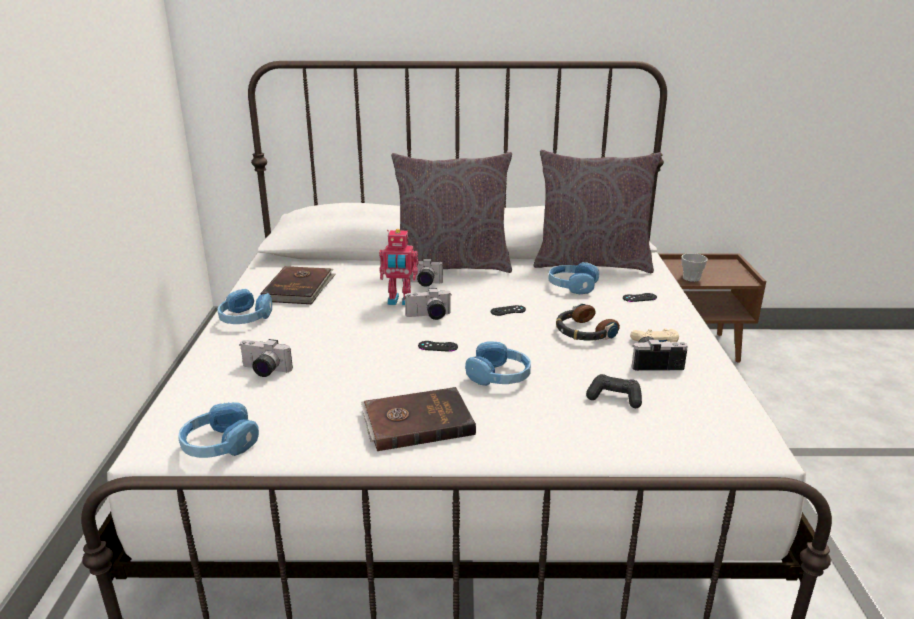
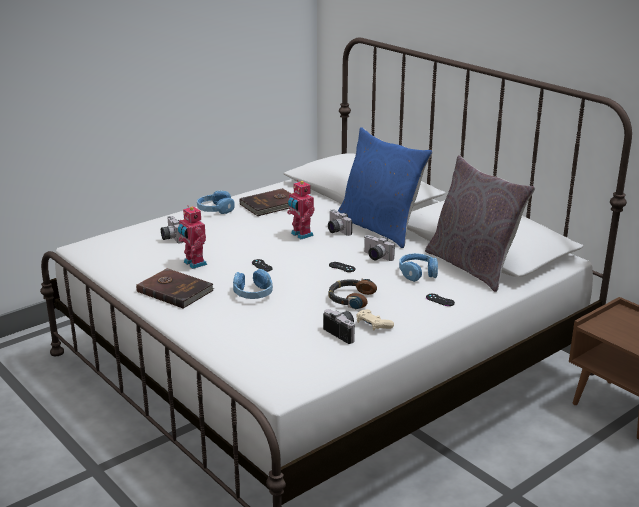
camera: 50 degrees right, 0 degrees up
(219, 445) = (98, 257): blue headphones -> none
(363, 383) = (193, 264): none -> toy robot
(429, 316) = (295, 249): camera -> camera (375, 257)
(452, 265) = (380, 228): grey pillow -> blue pillow
(614, 398) = (277, 332): black game controller -> none
(691, 278) = (605, 328): cup -> none

